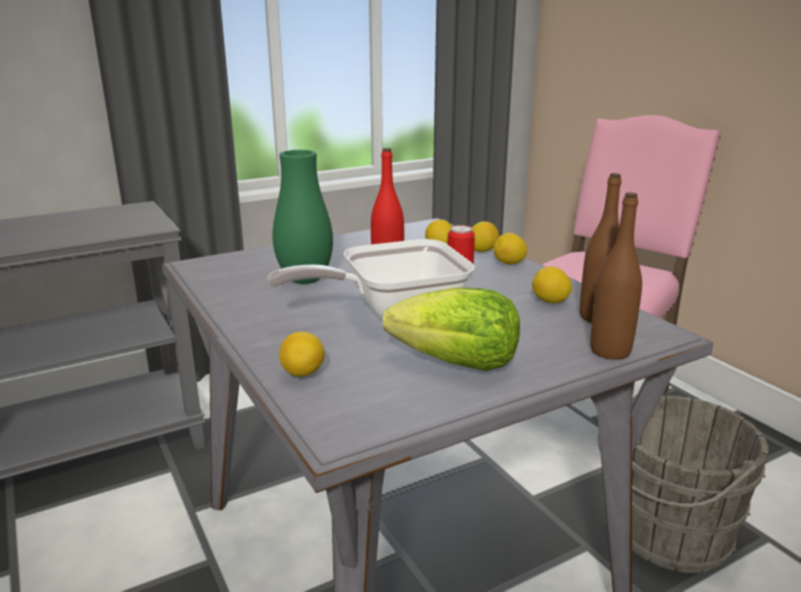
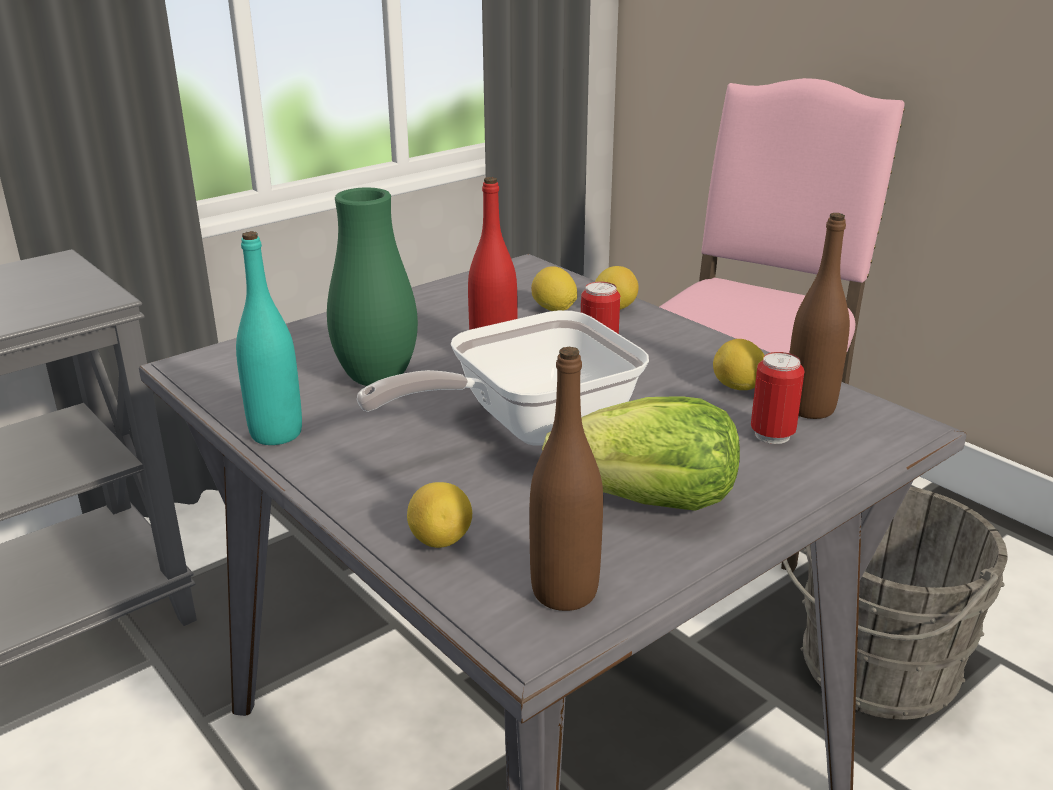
camera: 10 degrees left, 5 degrees up
(226, 305) = (276, 433): none -> turquoise bottle
(509, 264) = (660, 328): lemon -> none
(563, 331) = (772, 435): none -> can
(610, 351) = (844, 461): brown bottle -> brown bottle (564, 592)

